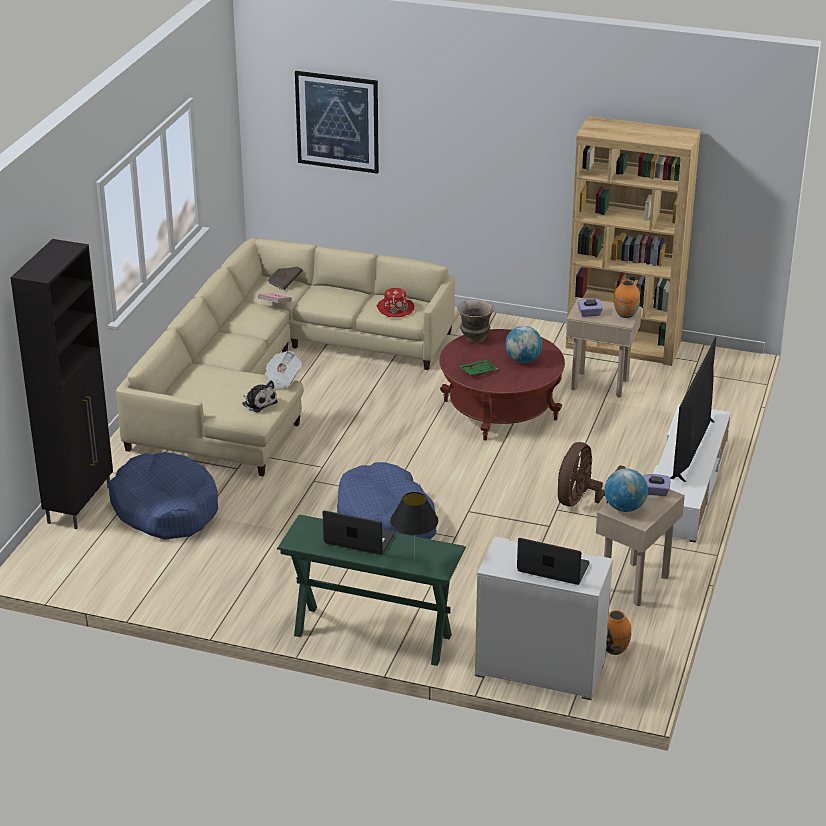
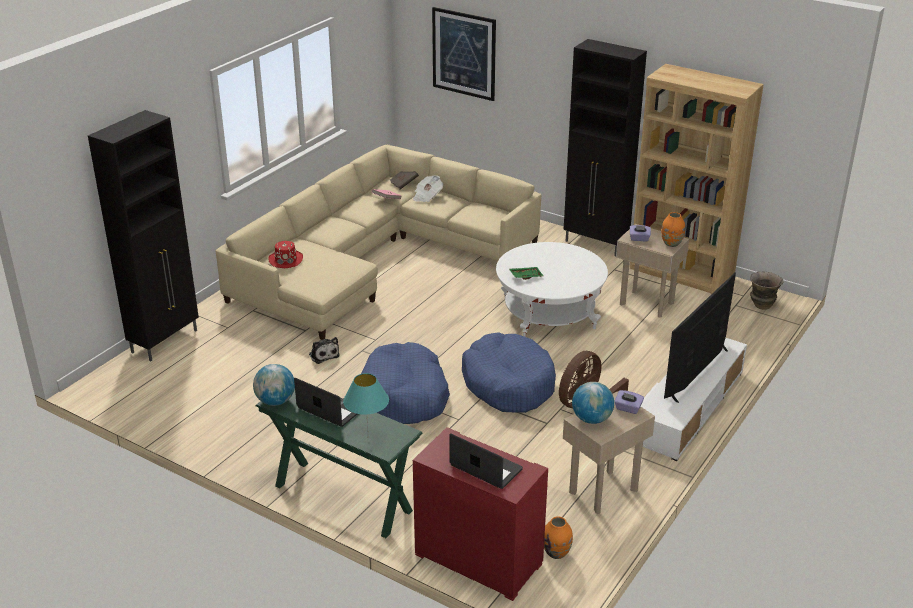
camera: 15 degrees right, 0 degrees up
(165, 509) = (230, 355): blue dog bed -> blue dog bed (508, 384)
(258, 403) = (330, 277): plush toy -> plush toy (323, 354)
(282, 380) = (359, 261): newspaper -> newspaper (427, 196)
(395, 308) = (483, 215): red hat -> red hat (286, 260)
(414, 560) = (368, 437): black table lamp -> turquoise table lamp
(474, 338) = (536, 248): vase -> vase (761, 305)
(500, 410) = (549, 313): red coffee table -> white coffee table
(517, 325) = (596, 244): none -> black cabinet
(523, 360) = (570, 272): globe -> globe (275, 401)
(539, 669) = (477, 559): white dresser -> red dresser

